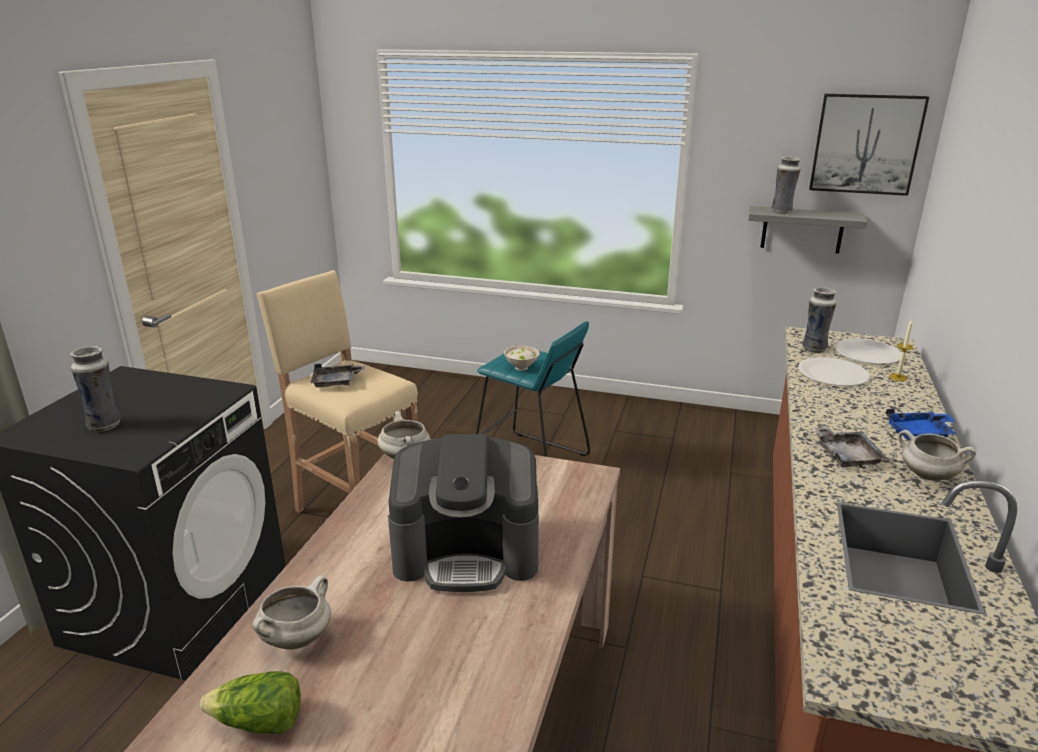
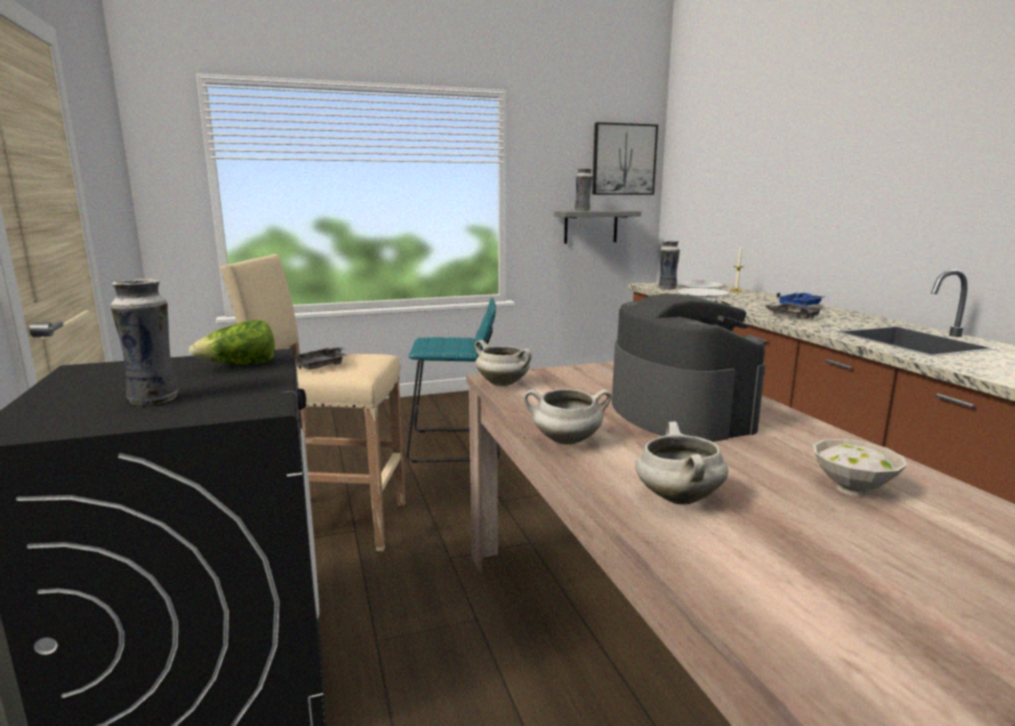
camera: 35 degrees left, 10 degrees down
(259, 722) = (784, 556): lettuce -> lettuce (240, 366)
(467, 552) = (678, 413): coffee machine -> coffee machine turned 75 degrees counterclockwise
(520, 367) = (449, 346): white bowl -> white bowl (851, 489)
(926, 476) = (845, 316): white cooking pot -> white cooking pot (565, 441)

